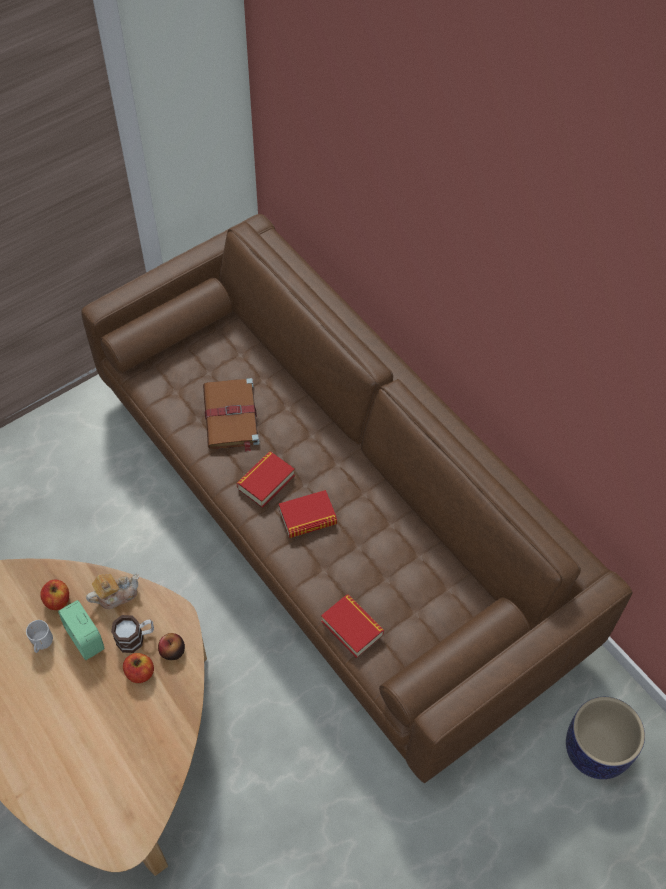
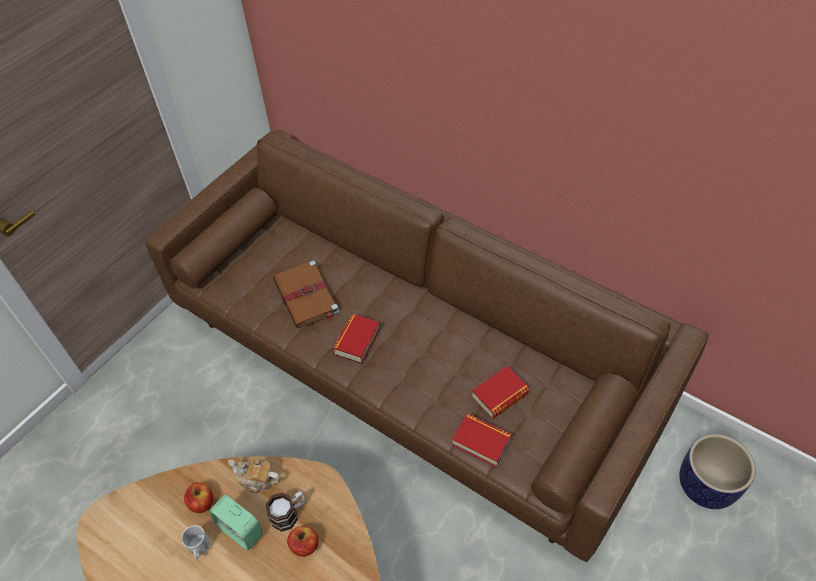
camera: 15 degrees left, 5 degrees down
(116, 595) = (256, 480): teapot -> teapot turned 120 degrees counterclockwise
(172, 651) = (328, 514): apple -> none
(307, 517) = (405, 360): book -> book (500, 395)

